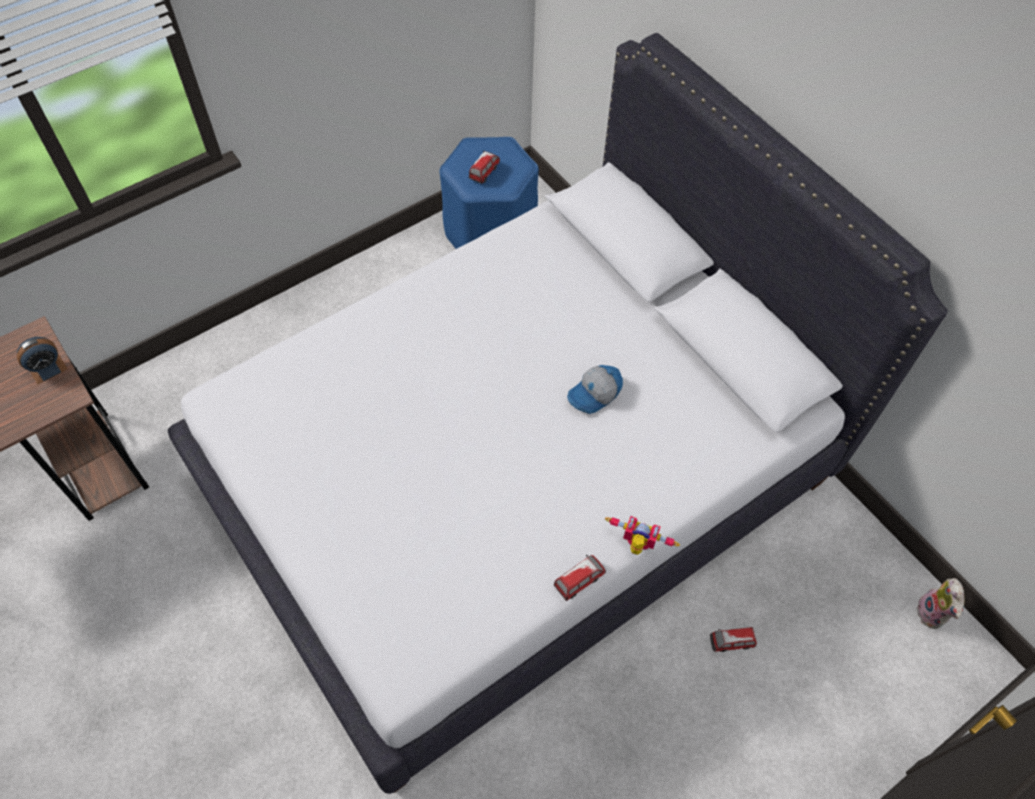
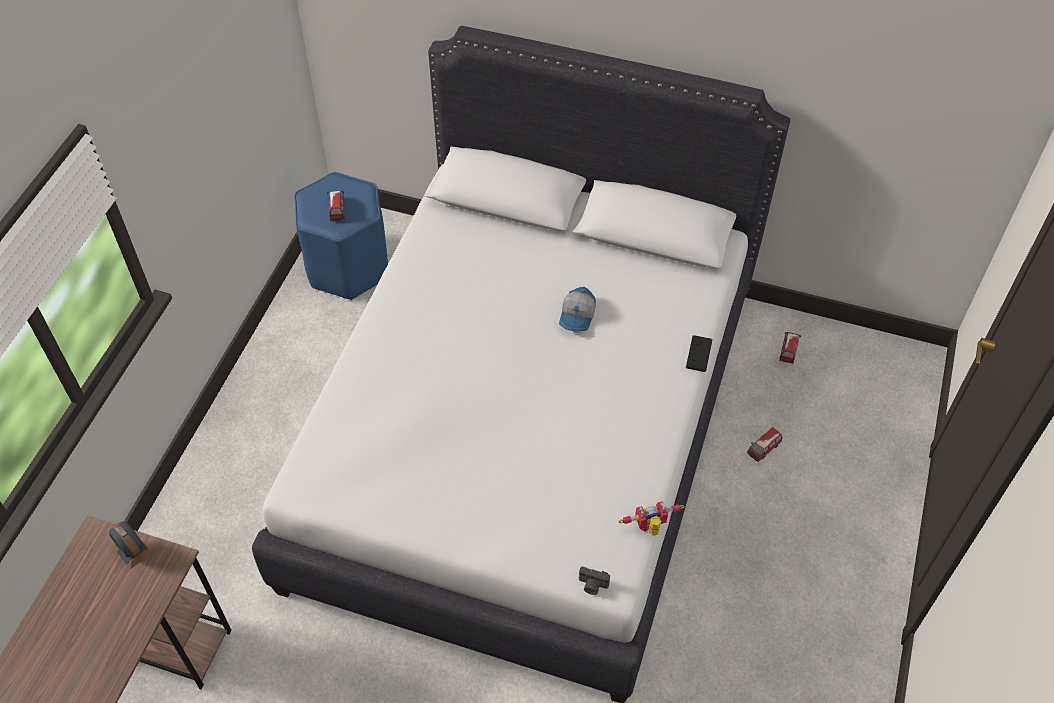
camera: 35 degrees left, 5 degrees down
(47, 368) = (132, 551): alarm clock -> alarm clock turned 120 degrees clockwise
(377, 671) = (592, 585): none -> camera
(579, 580) = (672, 441): toy car -> toy car (788, 351)
(637, 546) = (690, 396): toy robot -> toy robot (650, 529)
(683, 508) = (699, 354): none -> black game controller
(933, 614) = (870, 348): plush toy -> none

